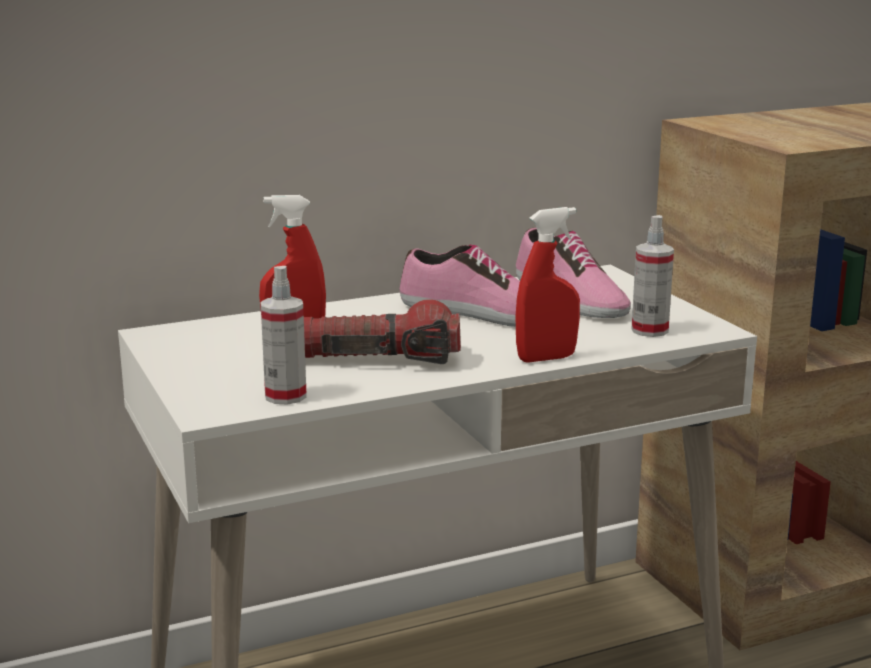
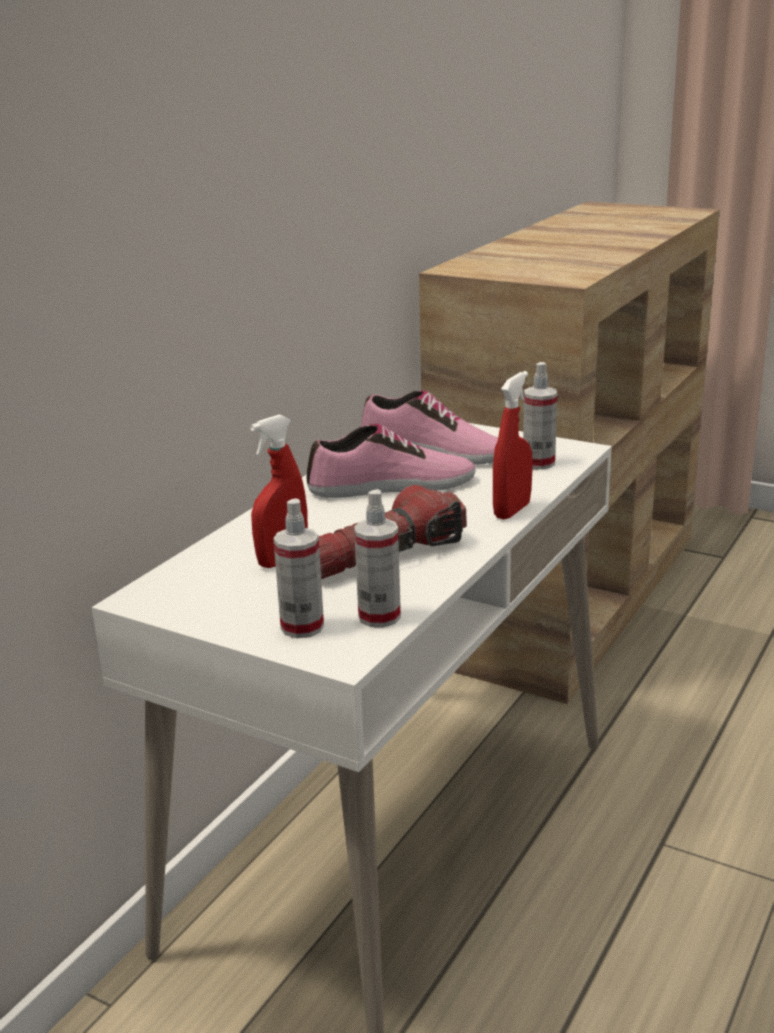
camera: 35 degrees left, 5 degrees up
(220, 385) = (302, 627): none -> spray bottle

